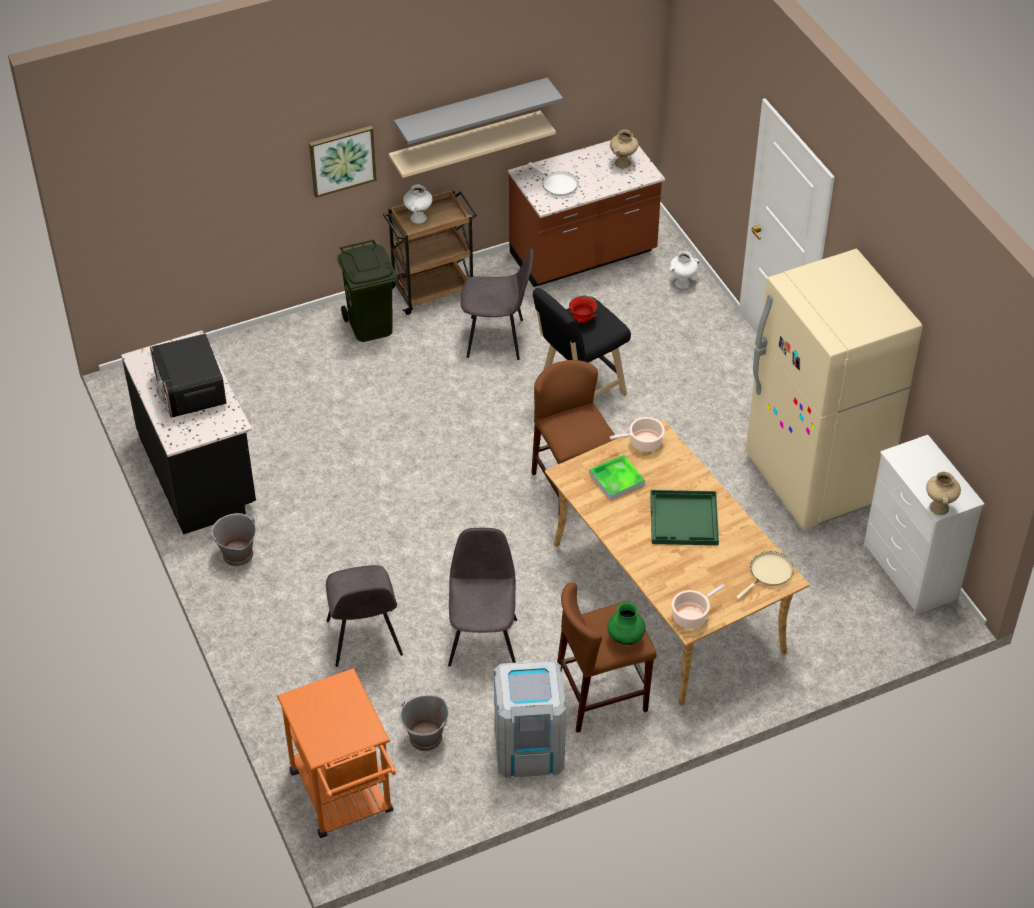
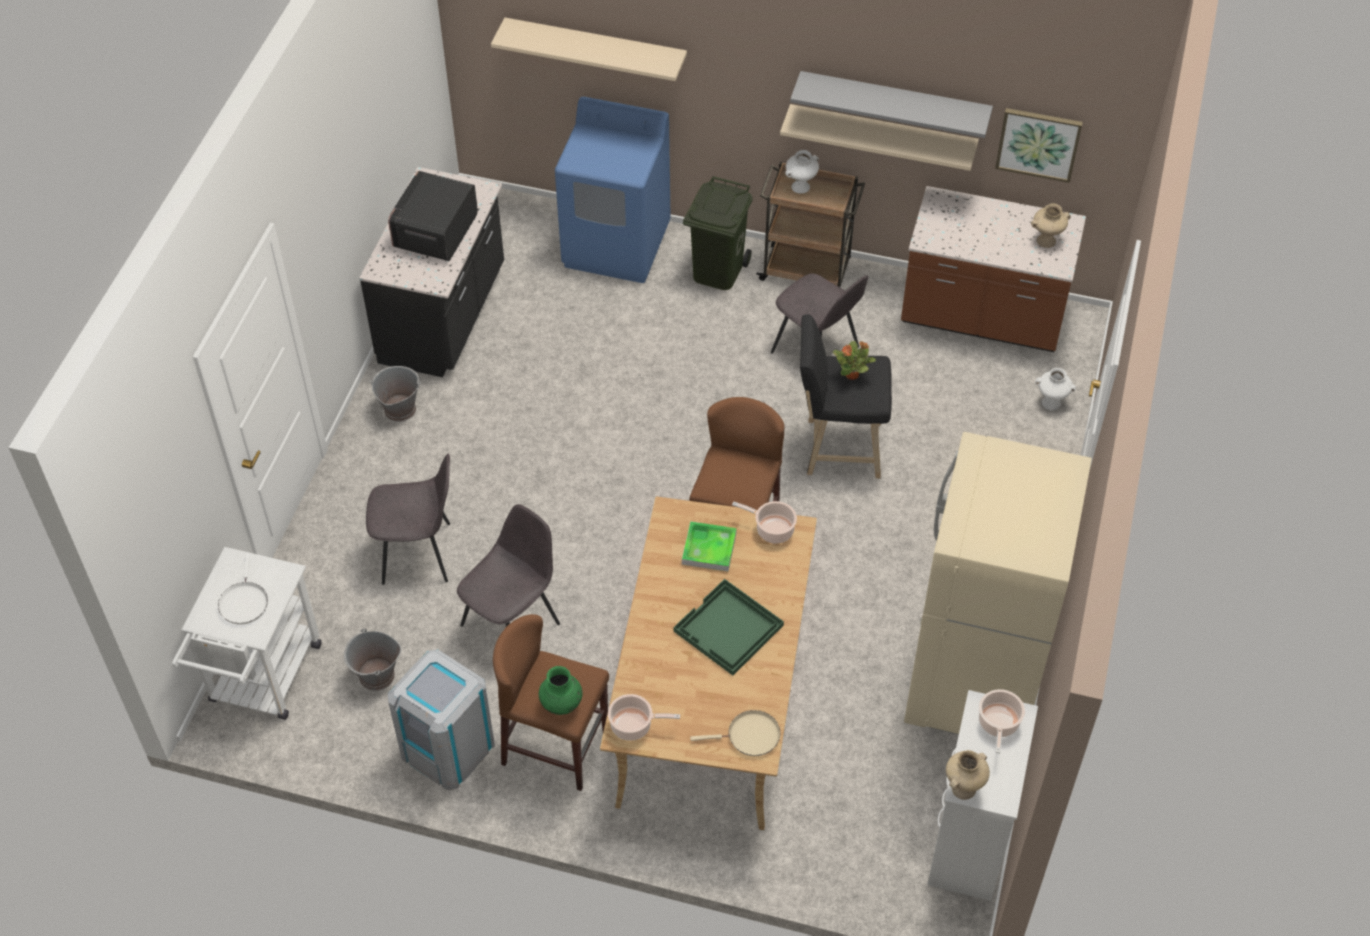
camera: 40 degrees right, 5 degrees up
(216, 182) = (595, 47): none -> beige shelf
(276, 349) = (617, 245): none -> blue washing machine
(342, 160) = (736, 87): picture -> picture (1038, 143)
(345, 799) = (262, 681): orange cart -> white cart
(364, 640) = (419, 553): grey chair -> grey chair turned 120 degrees counterclockwise
(557, 185) = (958, 227): white frying pan -> white frying pan (243, 602)
(583, 319) = (852, 374): red bowl -> potted plant
(918, 459) = (998, 724): none -> cooking pot

